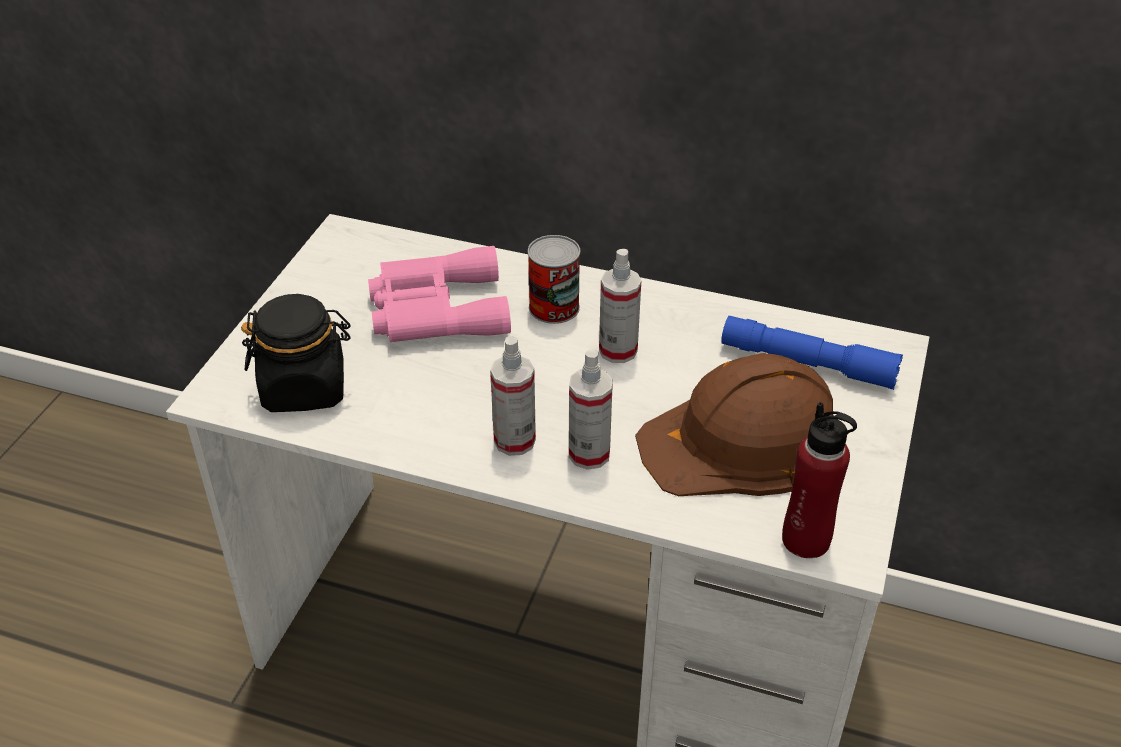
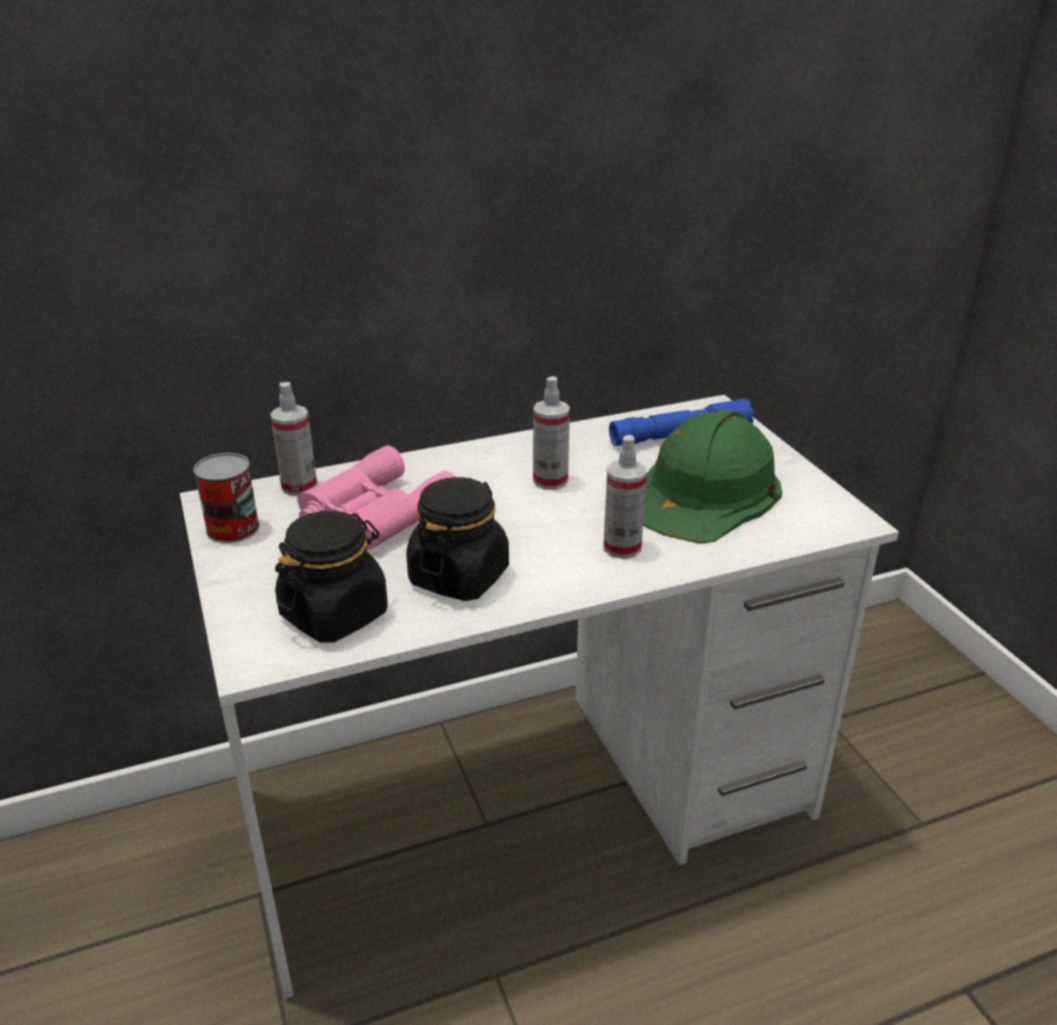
camera: 40 degrees left, 10 degrees down
(427, 405) = (459, 576): none -> black jar
(514, 441) = (558, 565): spray bottle -> spray bottle (299, 486)
(554, 307) = (466, 475): can -> can (233, 528)
(743, 442) = (706, 493): brown hard hat -> green hard hat
(806, 540) = (820, 525): red bottle -> none

